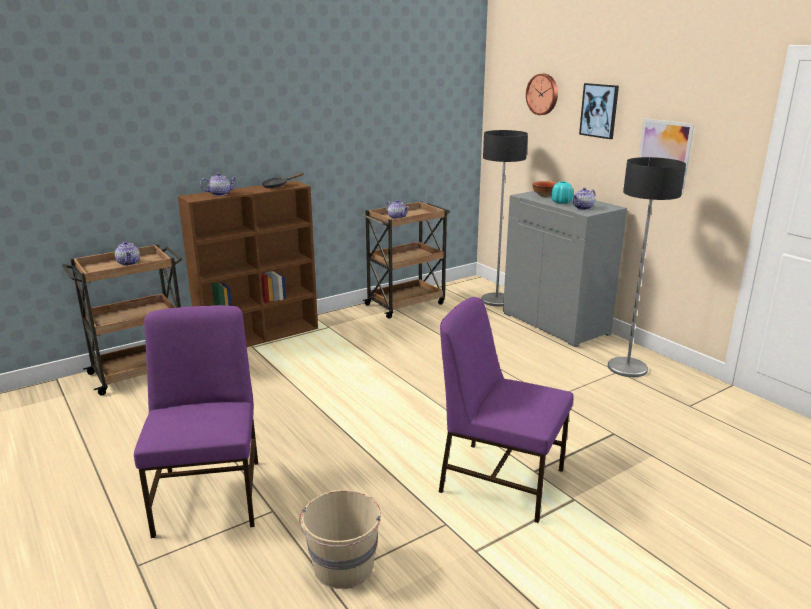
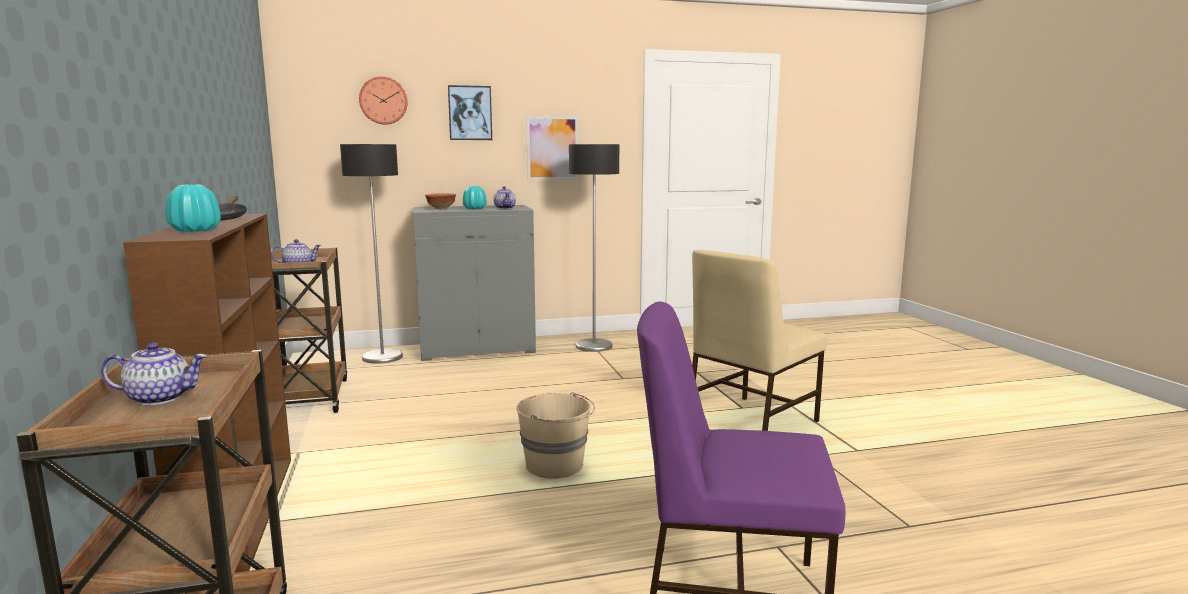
camera: 70 degrees left, 10 degrees down
(220, 194) = (195, 230): teapot -> turquoise vase
(343, 567) = (885, 514): beige bucket -> beige bucket (555, 465)
(500, 479) = (750, 422): purple chair -> beige chair

